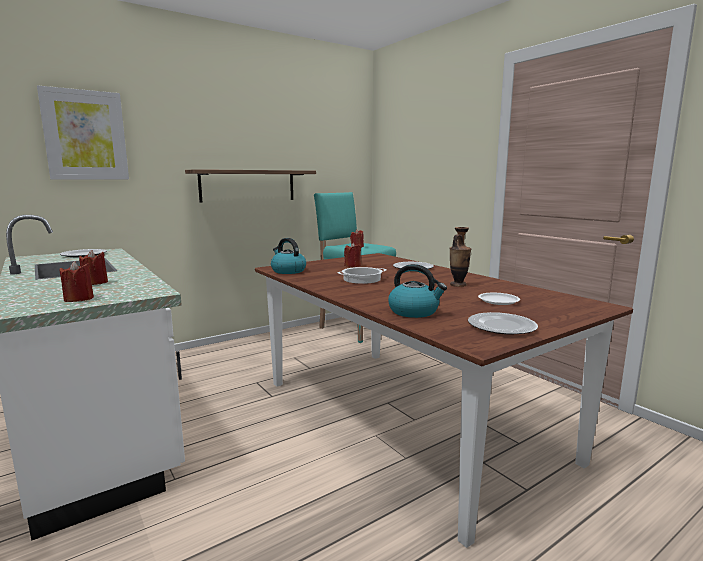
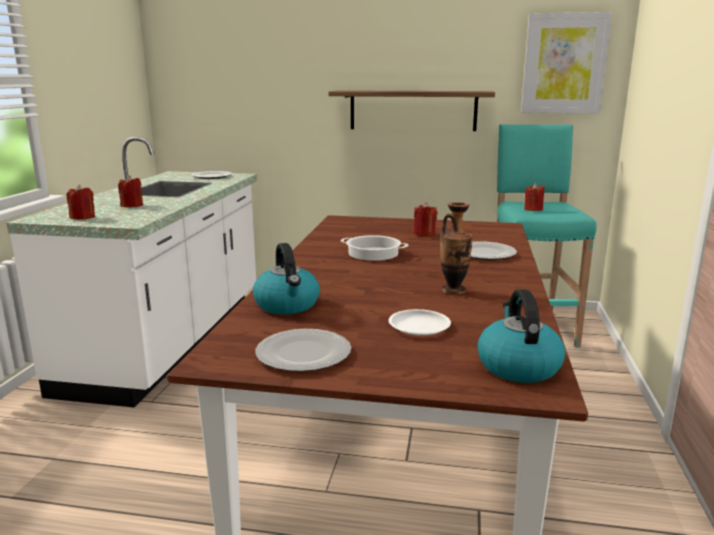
camera: 45 degrees right, 5 degrees up
(85, 135) = (243, 55): picture -> picture (564, 64)
(288, 271) = (340, 226): kettle -> kettle (517, 366)

